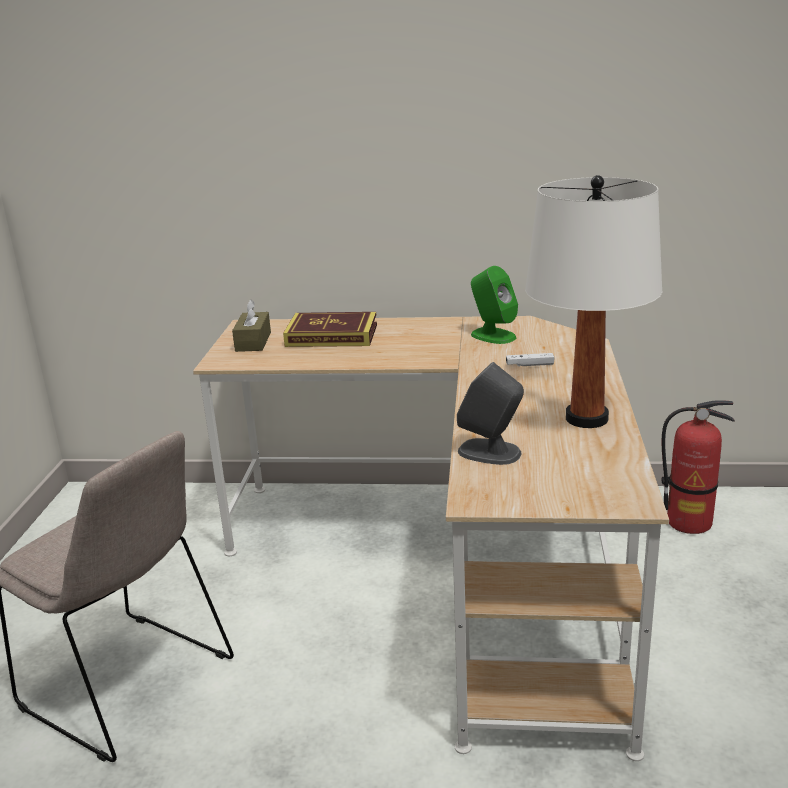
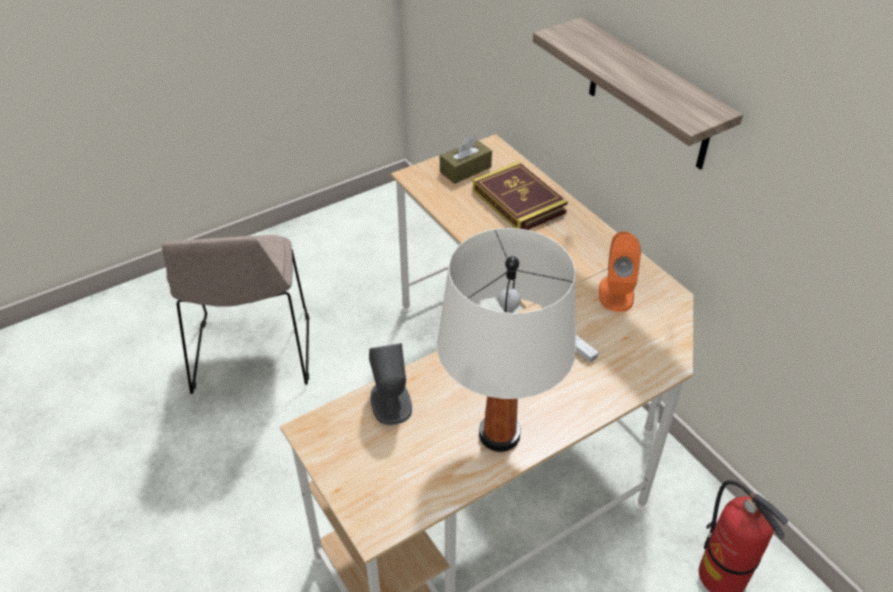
camera: 50 degrees right, 20 degrees up
(424, 167) = (649, 96): none -> shelf
(492, 336) = (616, 293): green speaker -> orange speaker

